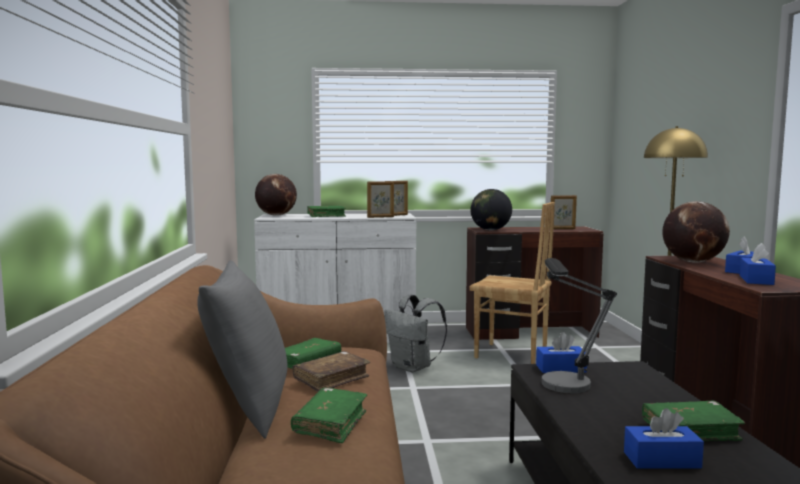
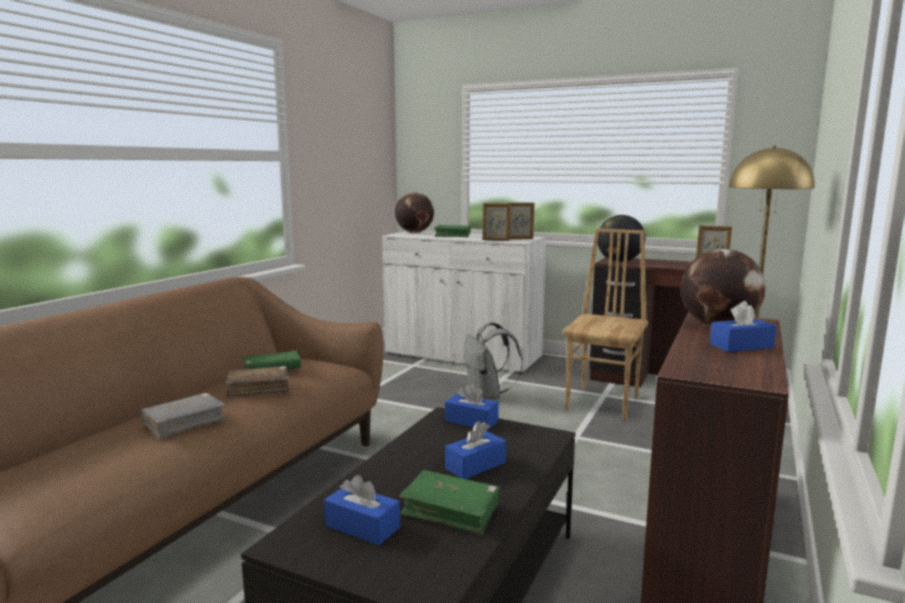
camera: 30 degrees right, 5 degrees up
(248, 407) = (170, 397): grey pillow -> none
(331, 424) = (184, 423): green book -> grey book
(511, 355) = (604, 403): brown chair -> brown chair turned 120 degrees counterclockwise
(565, 389) = (429, 441): table lamp -> none
(756, 280) = (710, 360): blue tissue box -> blue tissue box (475, 465)

